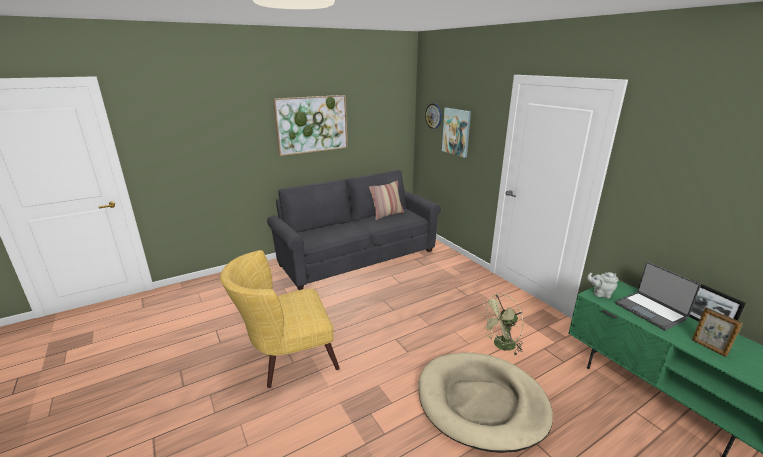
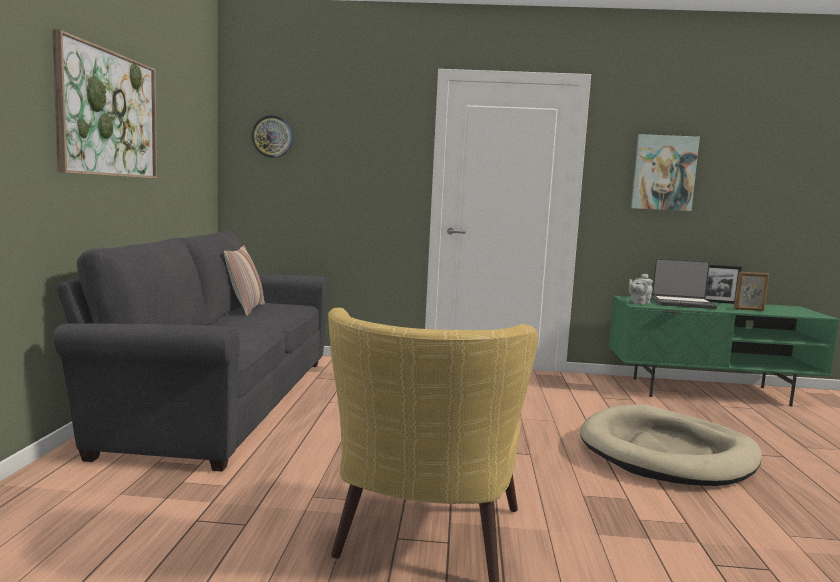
camera: 55 degrees left, 15 degrees down
(456, 132) = (331, 157): picture -> picture (663, 173)
(501, 346) = (577, 410): green fan -> none

